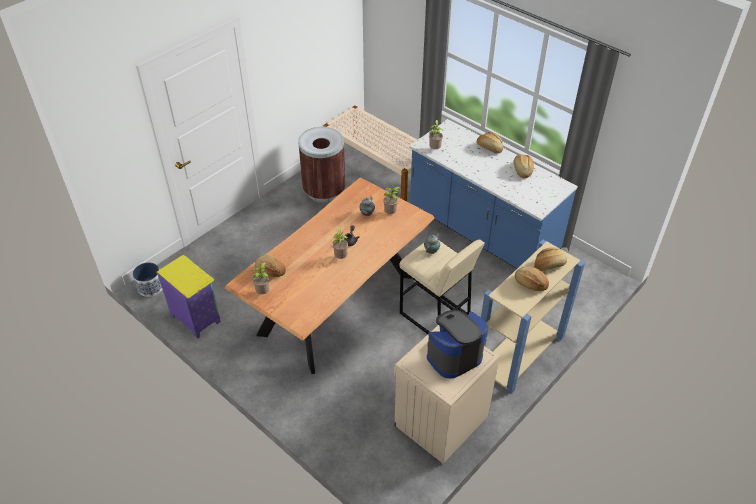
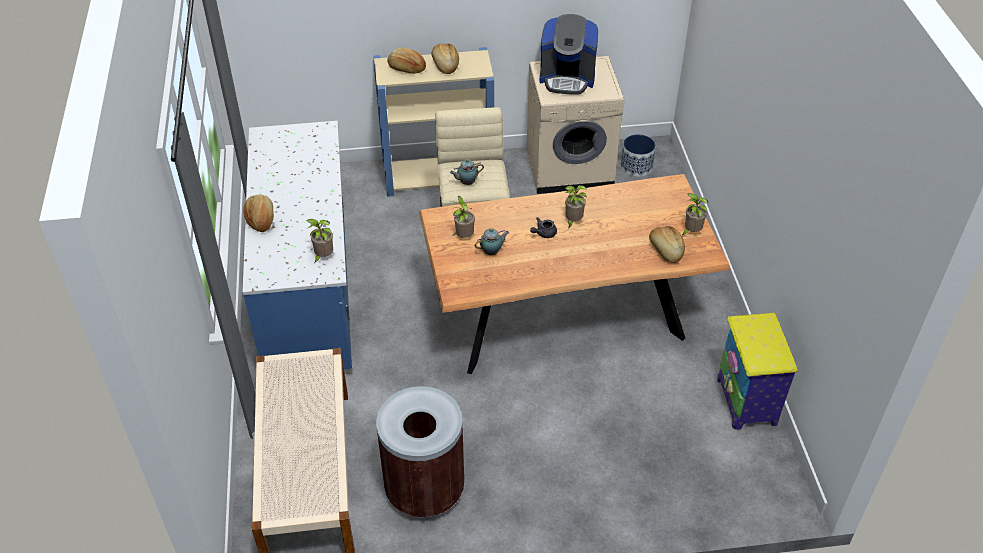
camera: 140 degrees left, 0 degrees up
(151, 287) = (785, 485): planter -> planter (636, 167)
(522, 170) = (273, 173): bread -> none

